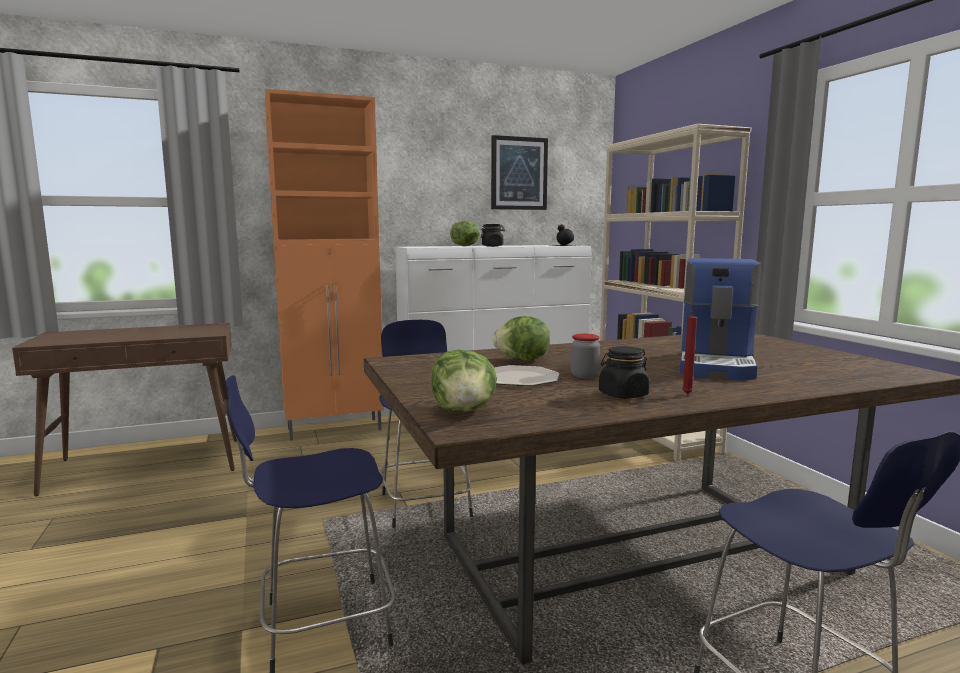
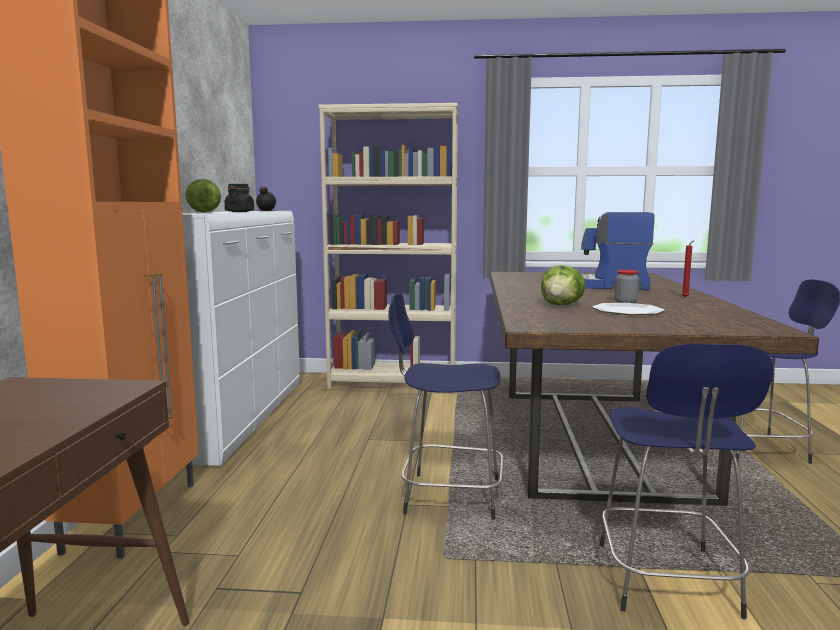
camera: 65 degrees left, 0 degrees up
(464, 411) = (730, 326): lettuce -> none
(519, 173) = (209, 122): picture -> none
(623, 395) = (685, 303): black jar -> none
(717, 365) = (606, 286): coffee machine -> coffee machine turned 150 degrees clockwise

